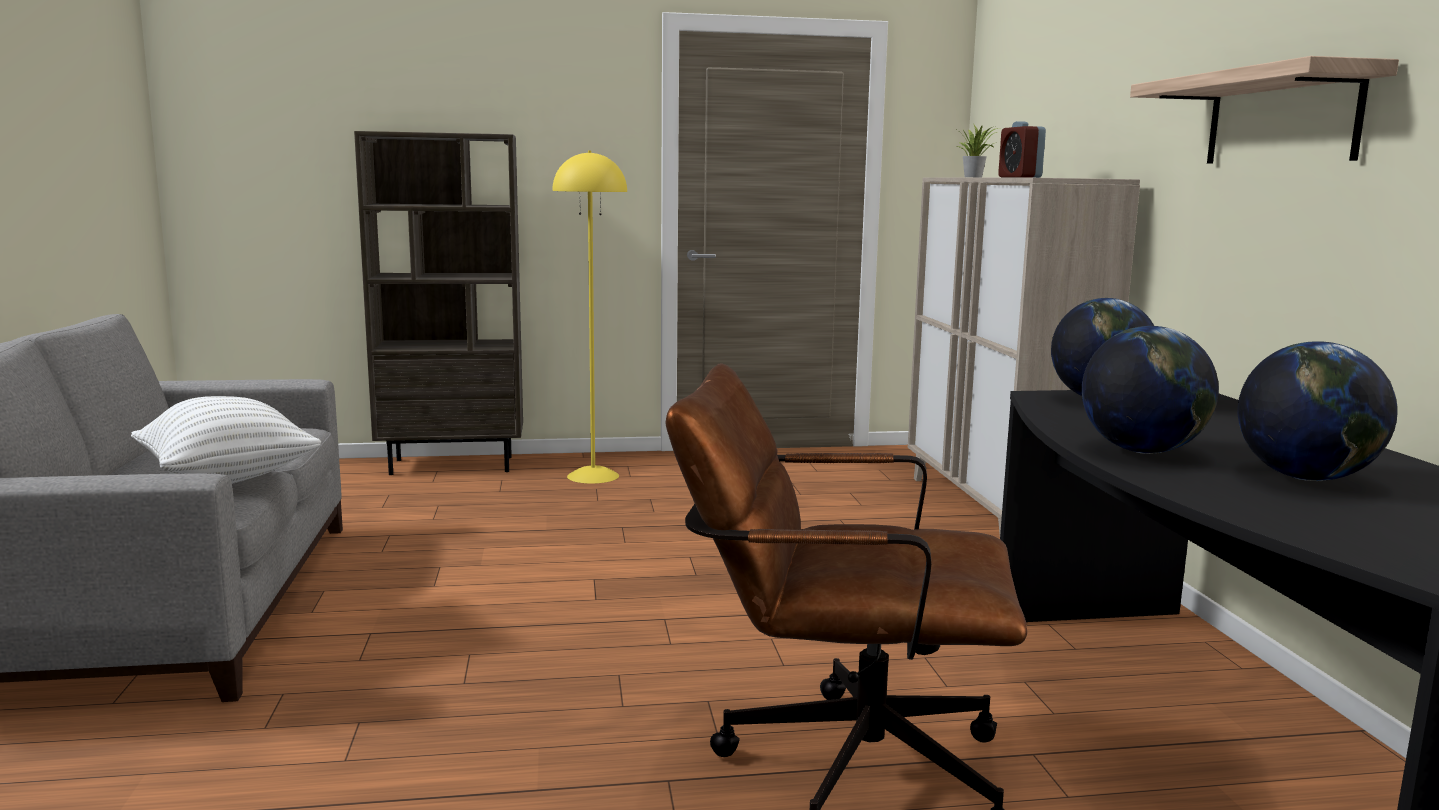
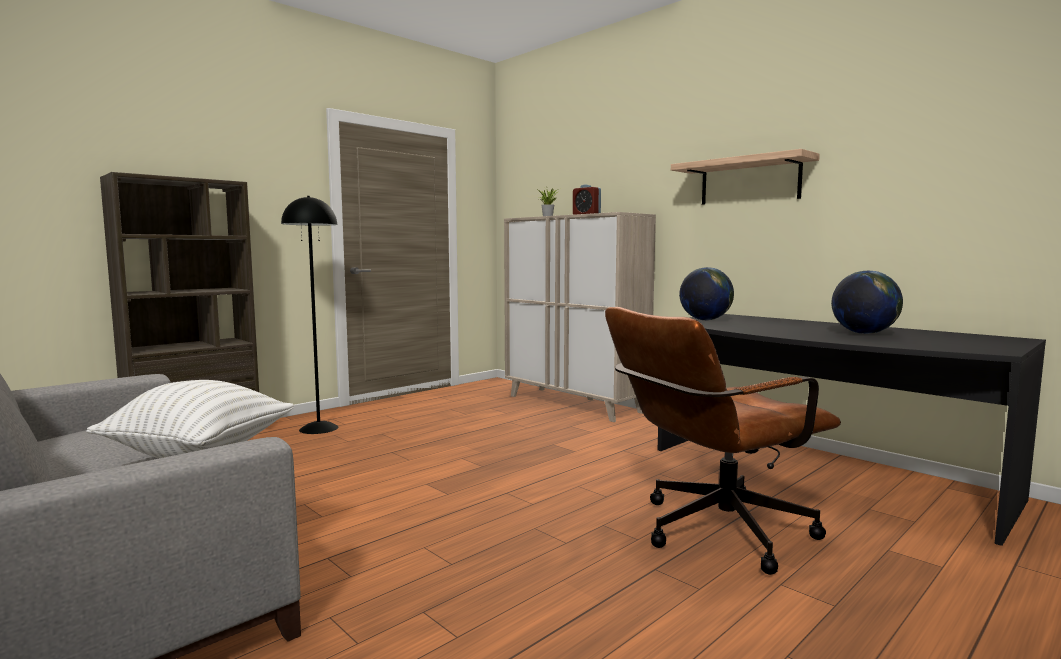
camera: 35 degrees left, 5 degrees down
(593, 476) = (319, 428): yellow floor lamp -> black floor lamp
(1142, 452) = (790, 333): globe -> none

